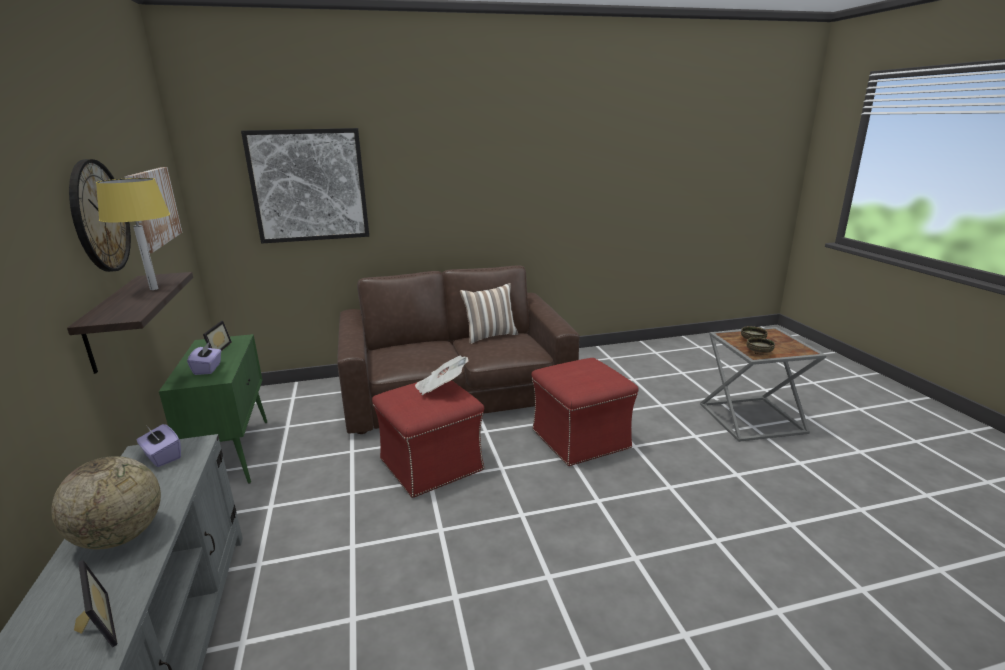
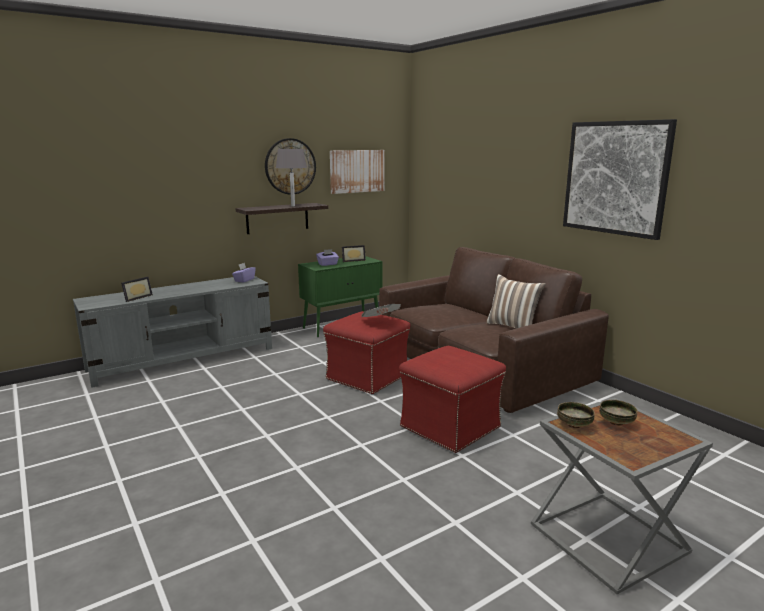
camera: 70 degrees right, 5 degrees down
(120, 537) = (185, 288): globe -> none
(154, 289) = (293, 206): yellow table lamp -> grey table lamp
(309, 186) = (461, 171): picture -> picture (615, 178)

